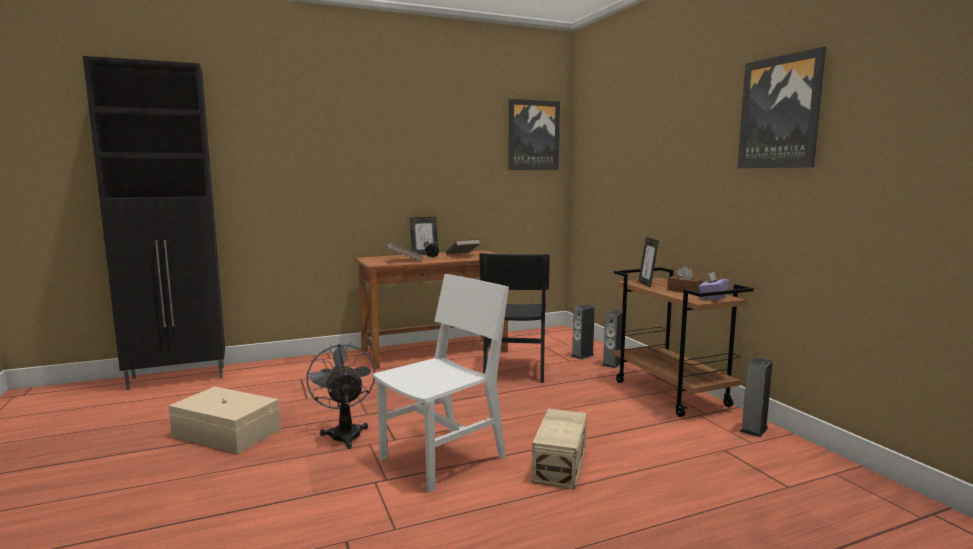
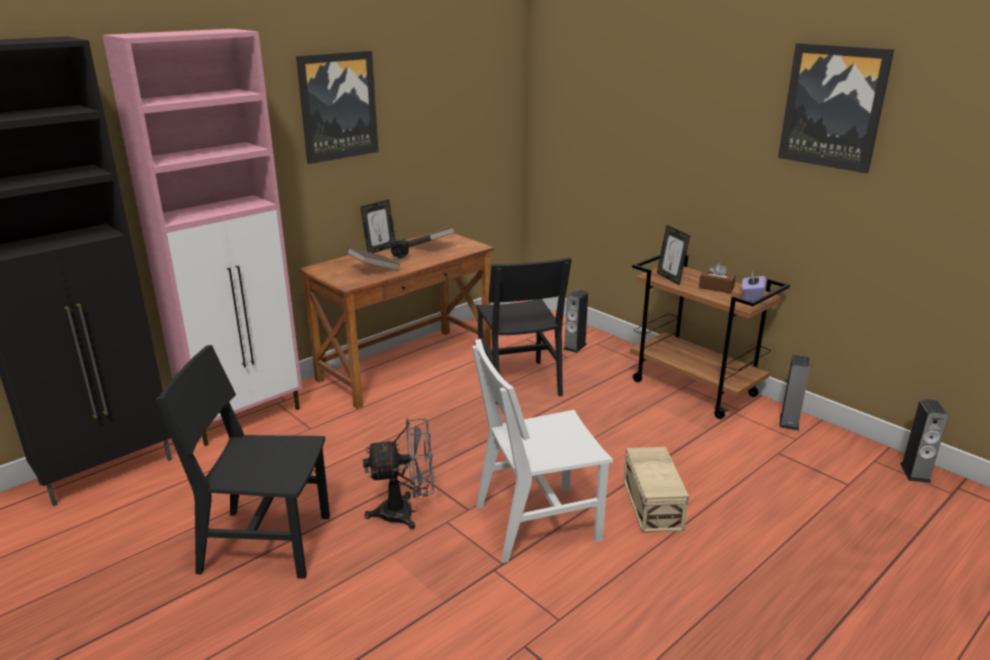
camera: 20 degrees left, 15 degrees up
(227, 432) = (266, 543): beige storage box -> black chair
(294, 363) = (246, 418): none -> pink cabinet
(344, 433) = (406, 512): grey fan -> grey fan turned 120 degrees clockwise
(443, 458) = (537, 522): white chair -> white chair turned 135 degrees counterclockwise
(533, 135) = (489, 74): picture -> picture (338, 106)
(612, 364) = (612, 354): speaker -> speaker (915, 472)

